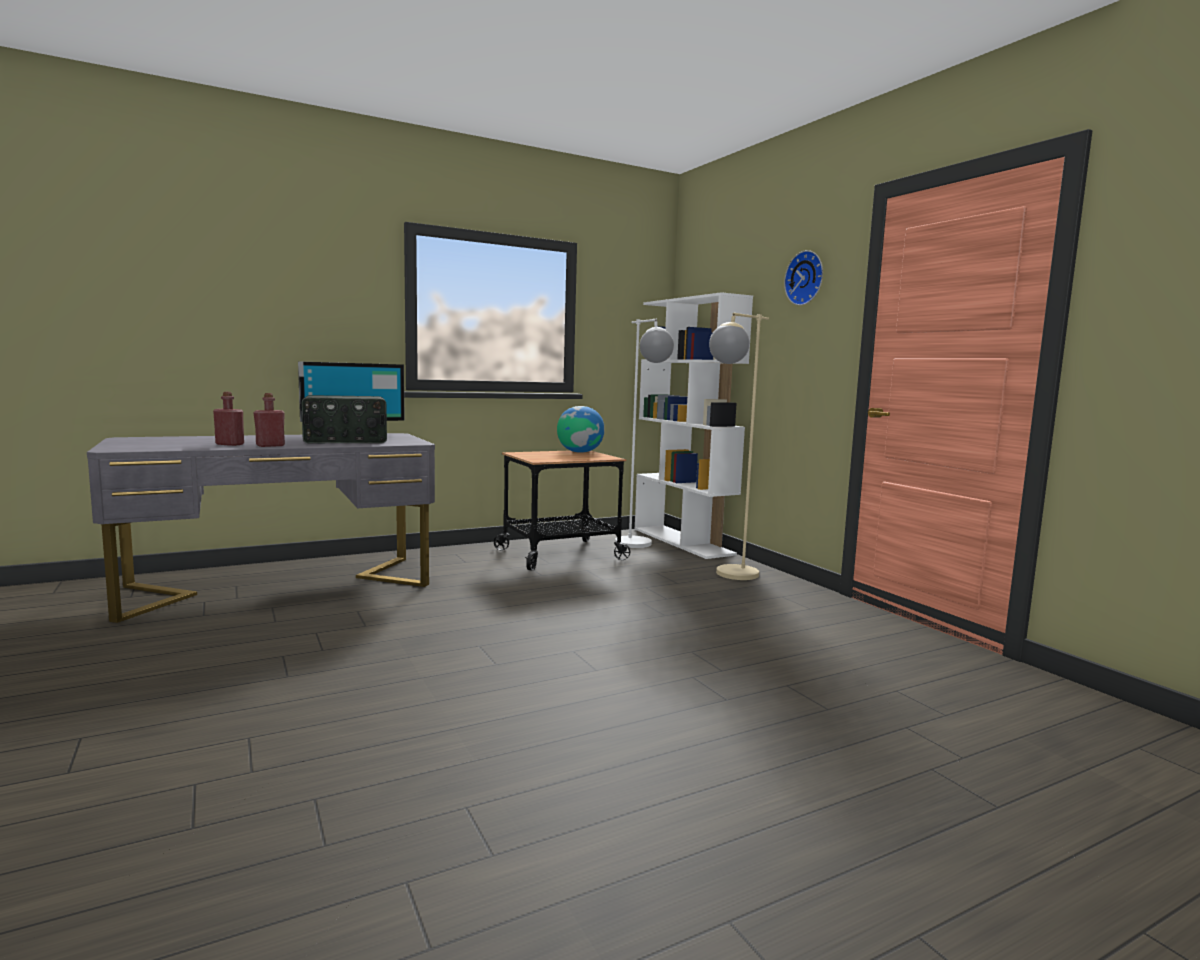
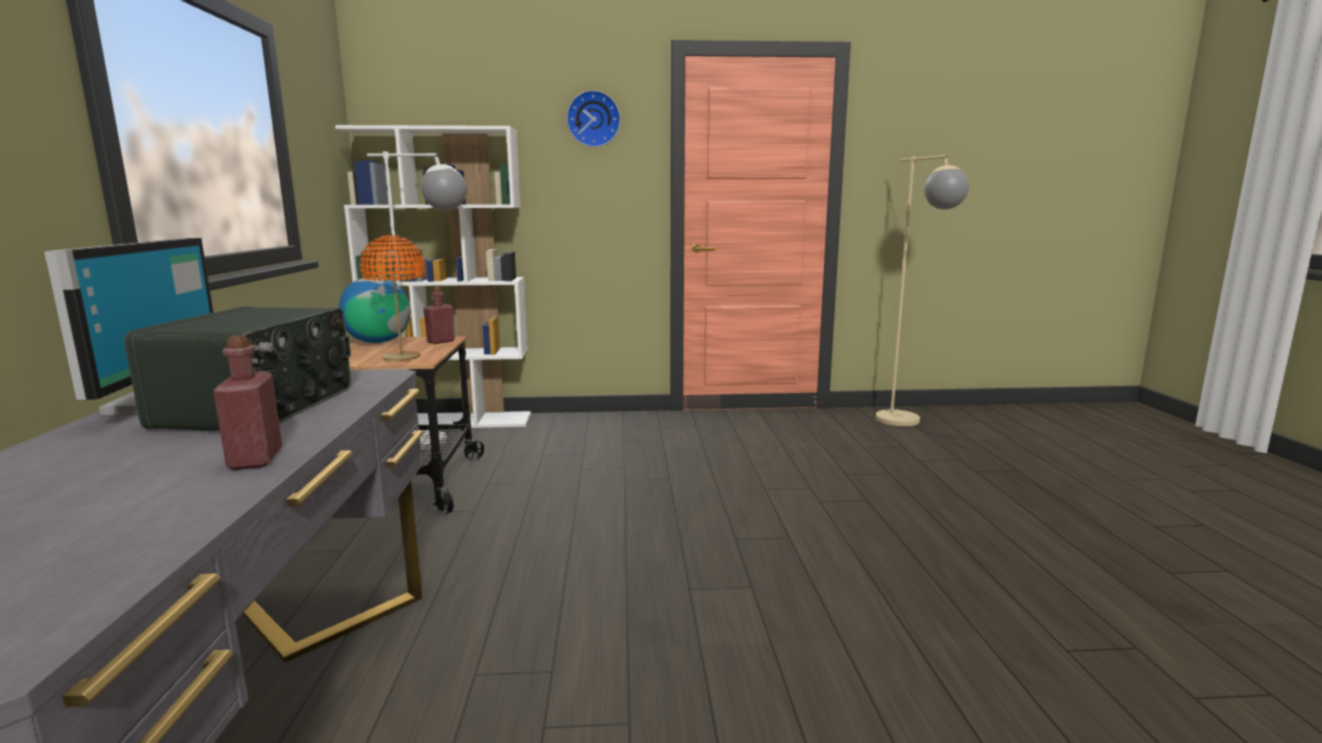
camera: 65 degrees left, 5 degrees up
(230, 444) = (150, 496): red bottle -> red bottle (441, 341)
(544, 458) = (401, 357): none -> orange table lamp
(728, 577) = (589, 431): beige floor lamp -> beige floor lamp (908, 424)

